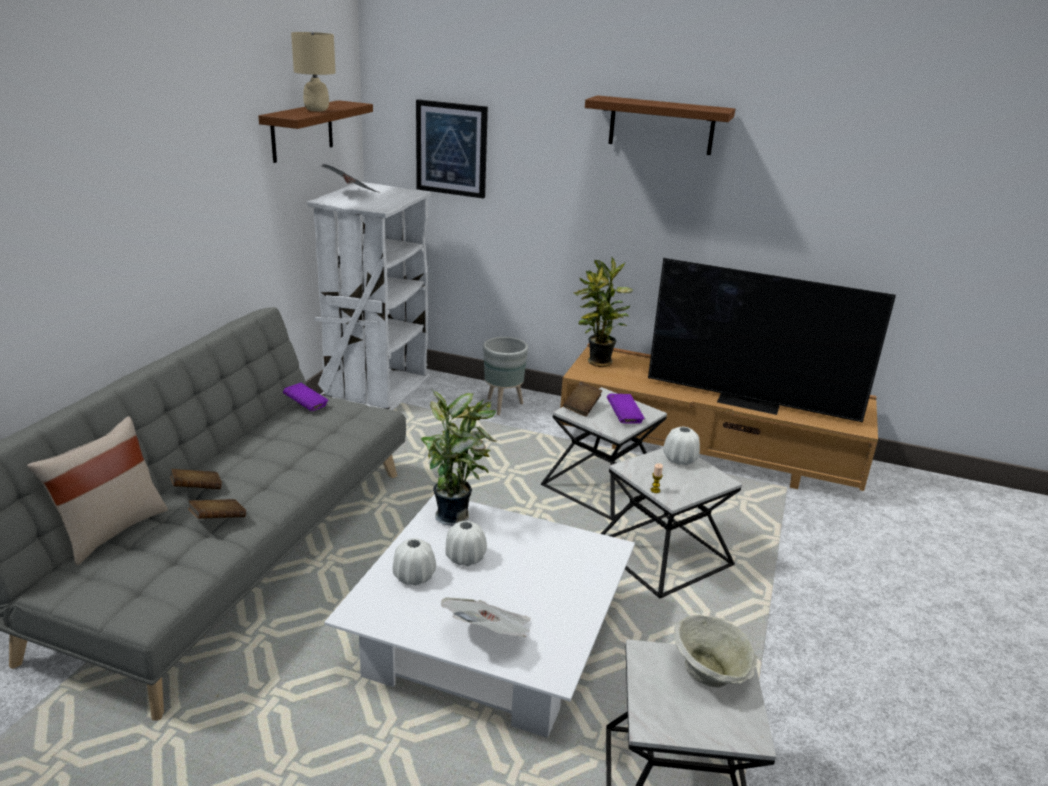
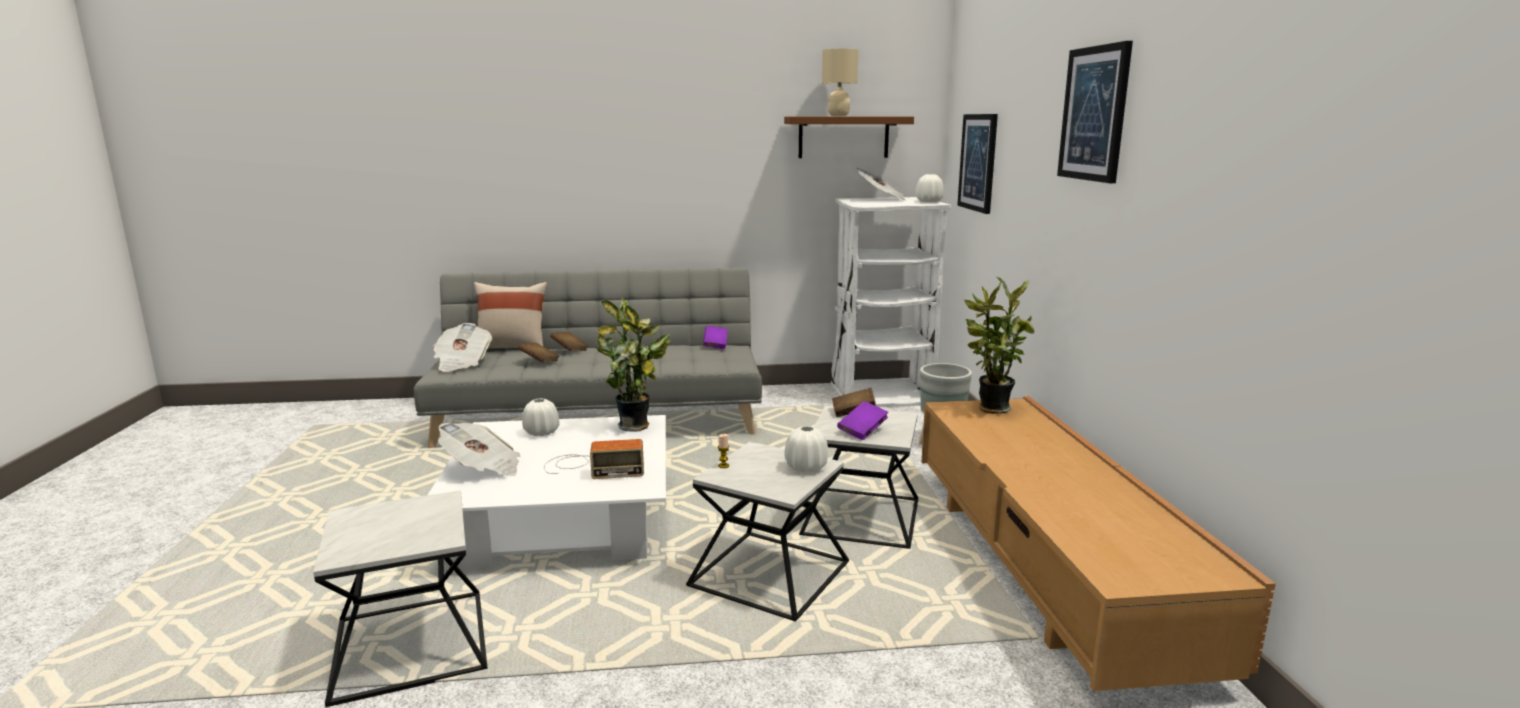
camera: 65 degrees right, 10 degrees down
(126, 583) = (462, 363): none -> newspaper
(465, 558) = (579, 441): white vase -> white vase (929, 201)
(540, 565) = (591, 467): none -> radio
(661, 125) = (1094, 114): brown shelf -> picture
(710, 674) = (422, 529): beige bowl -> none
(750, 402) = (1050, 494): television -> none

